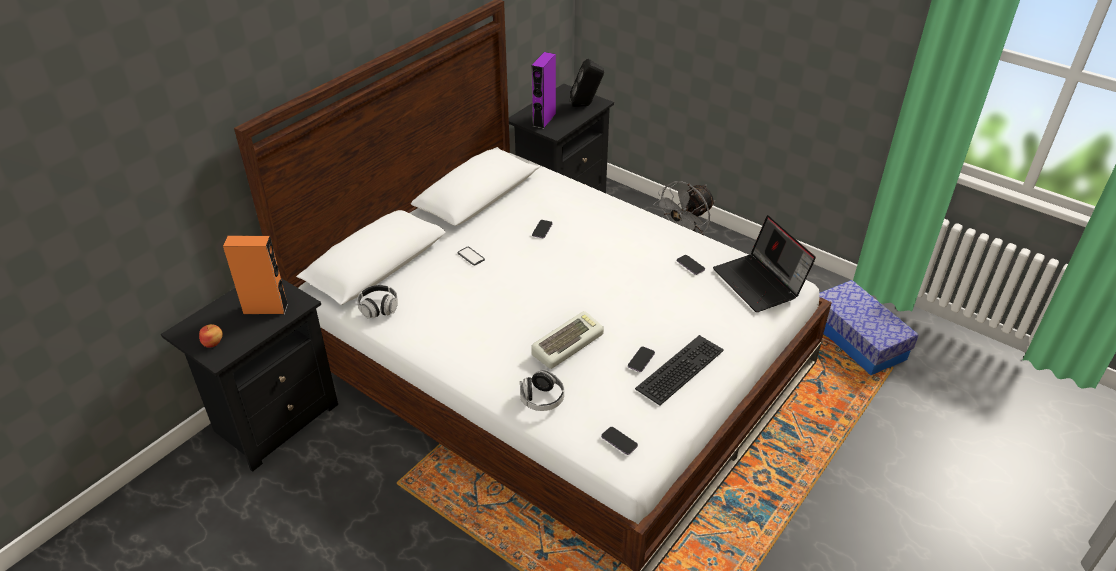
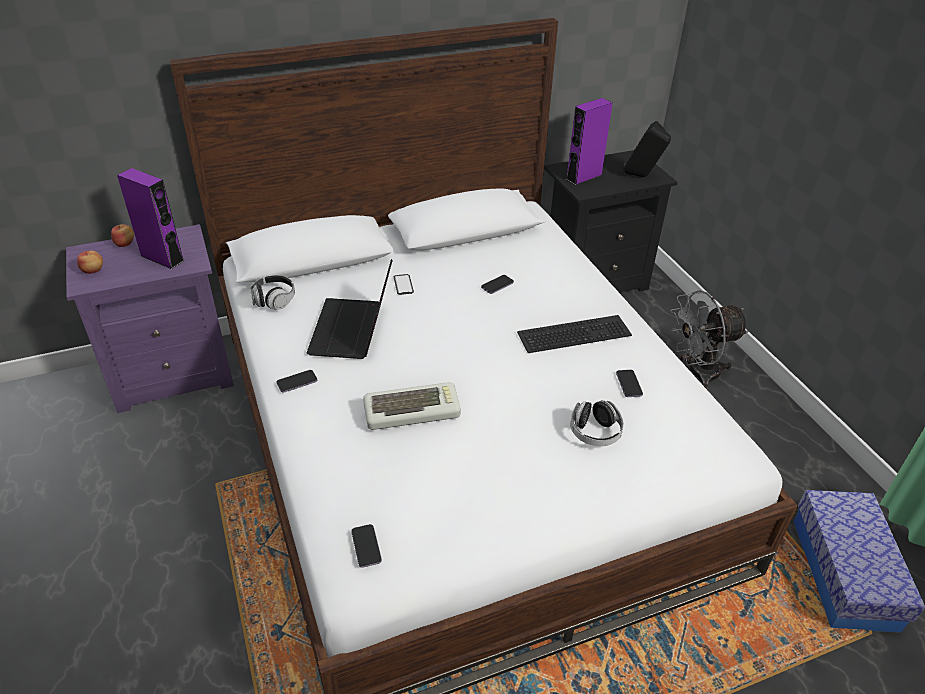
camera: 30 degrees right, 0 degrees up
(216, 309) = (125, 243): none -> apple
(265, 309) = (162, 258): orange speaker -> purple speaker
(274, 419) = (174, 375): black nightstand -> purple nightstand
(542, 399) = (333, 458): headphones -> headphones (594, 432)
(641, 360) = (475, 465): phone -> phone (297, 382)
(679, 367) = (511, 494): keyboard -> keyboard (574, 332)
(760, 283) = (700, 439): laptop -> laptop (353, 331)

